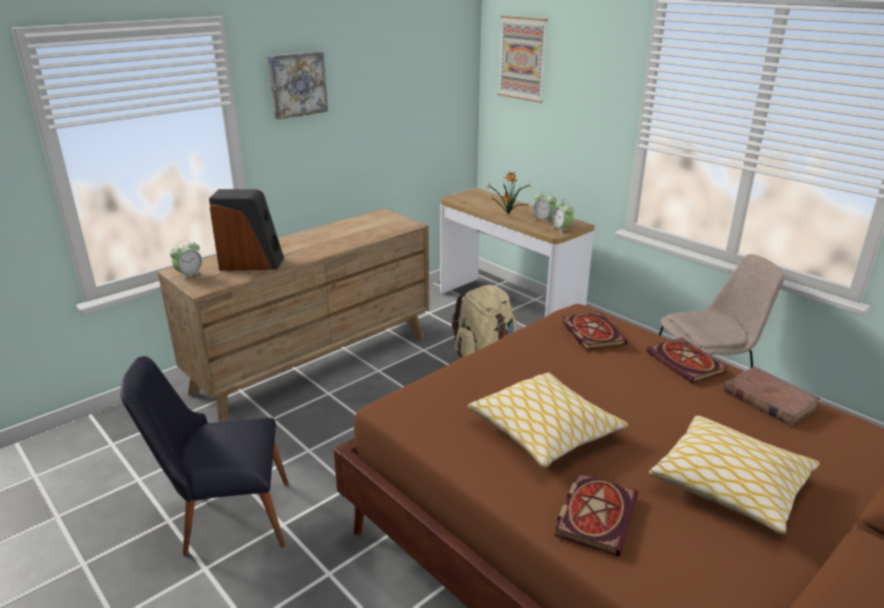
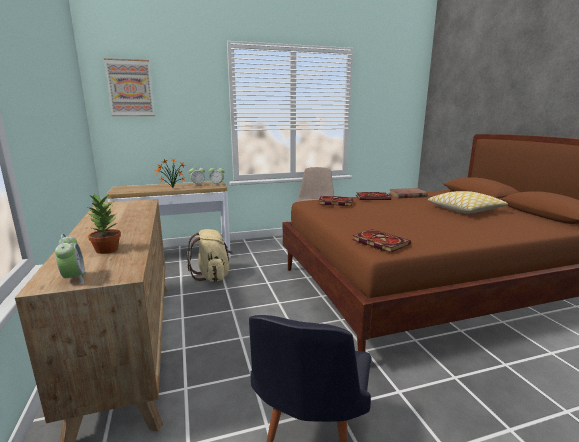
camera: 65 degrees left, 10 degrees down
(251, 263) = (106, 250): speaker -> potted plant
(297, 84) = (23, 80): picture -> none
(545, 431) = (419, 225): pillow -> none
(595, 514) = (488, 229): book -> book (378, 242)

